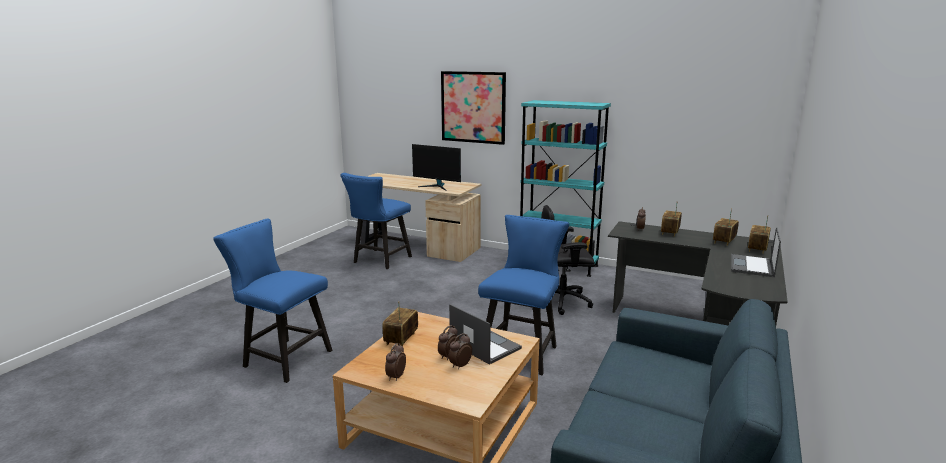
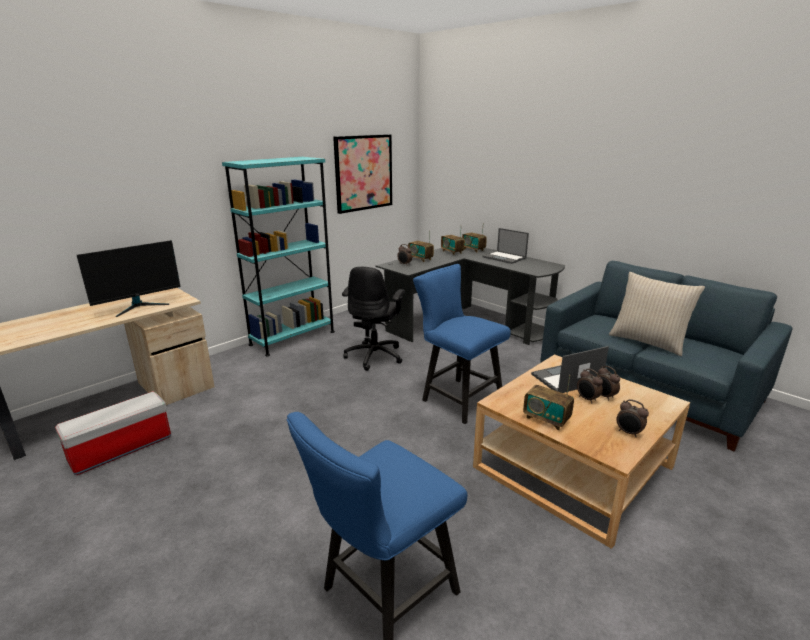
camera: 70 degrees left, 5 degrees up
(379, 261) = (120, 449): blue chair -> storage box
(473, 107) = (133, 182): picture -> picture (363, 173)
(636, 396) = (648, 342): none -> beige pillow

